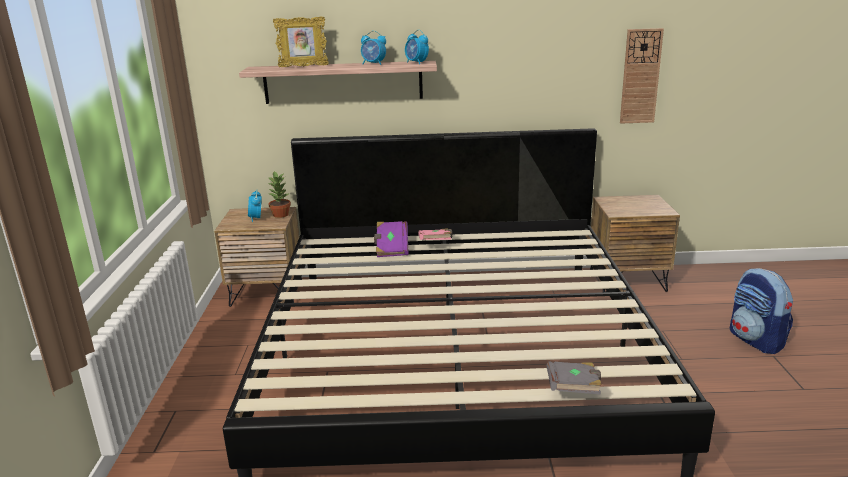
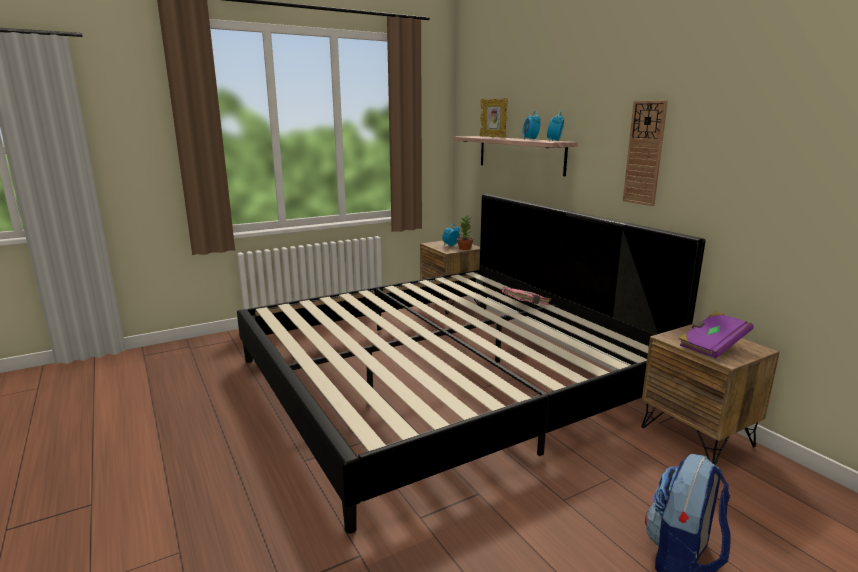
camera: 60 degrees right, 5 degrees down
(391, 248) = (496, 295): purple book -> purple book (712, 346)
(573, 390) = (337, 394): grey book -> none
(640, 76) = (774, 184): wall clock -> wall clock (645, 153)

